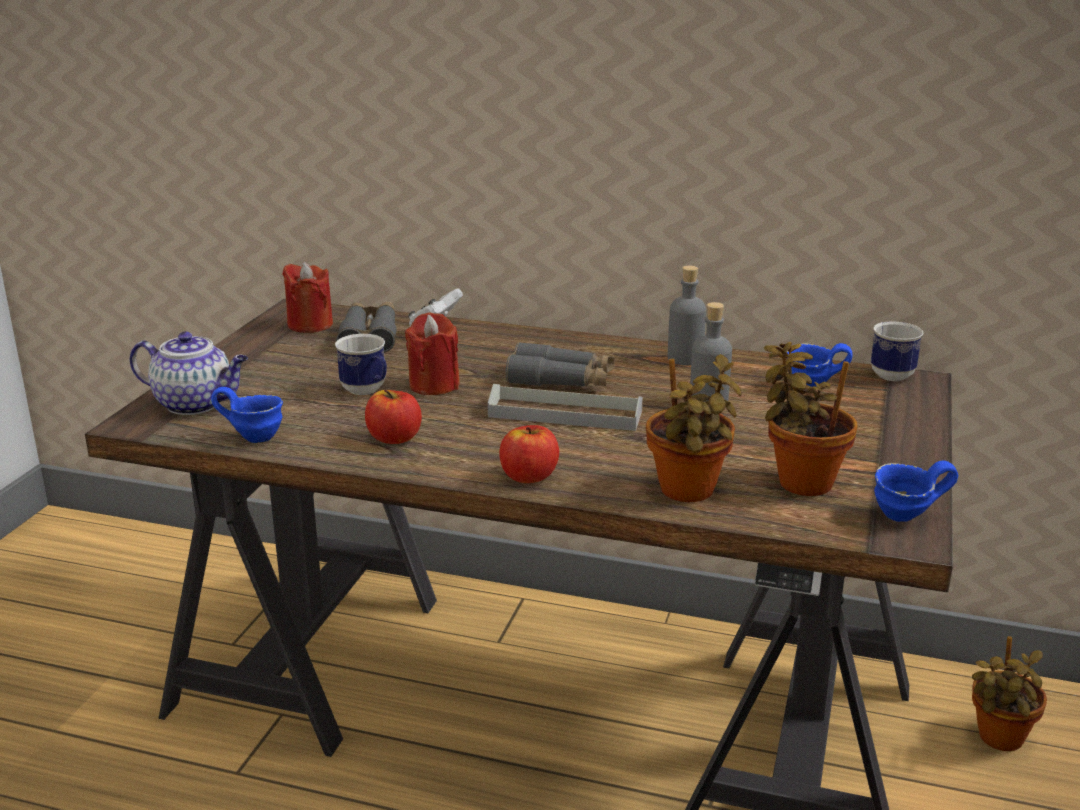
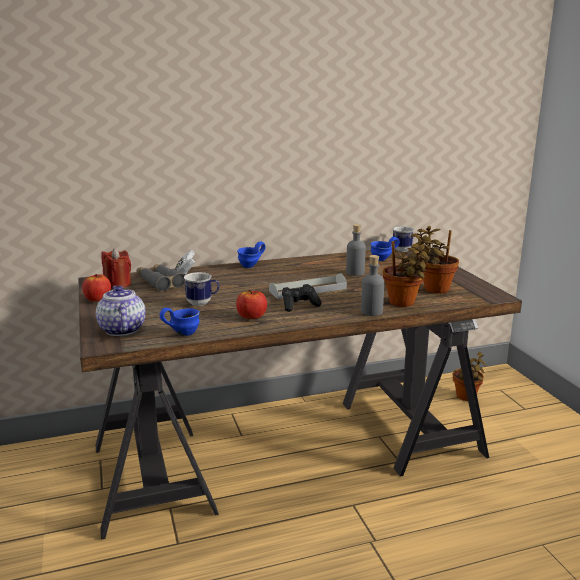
camera: 35 degrees left, 5 degrees down
(196, 404) = (121, 329): teapot -> teapot turned 90 degrees counterclockwise
(434, 385) = (230, 293): red candle -> none
(499, 441) = (299, 306): none -> black game controller
(529, 476) = (335, 314): apple -> apple (97, 299)
(561, 380) = (283, 279): grey binoculars -> none
(685, 358) = (318, 260): grey bottle -> grey bottle (371, 312)
(907, 518) = (485, 291): blue mug -> blue mug (251, 266)

